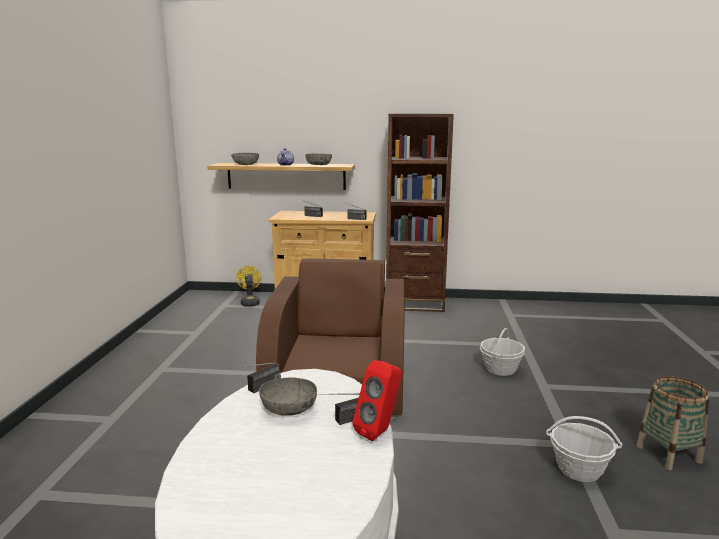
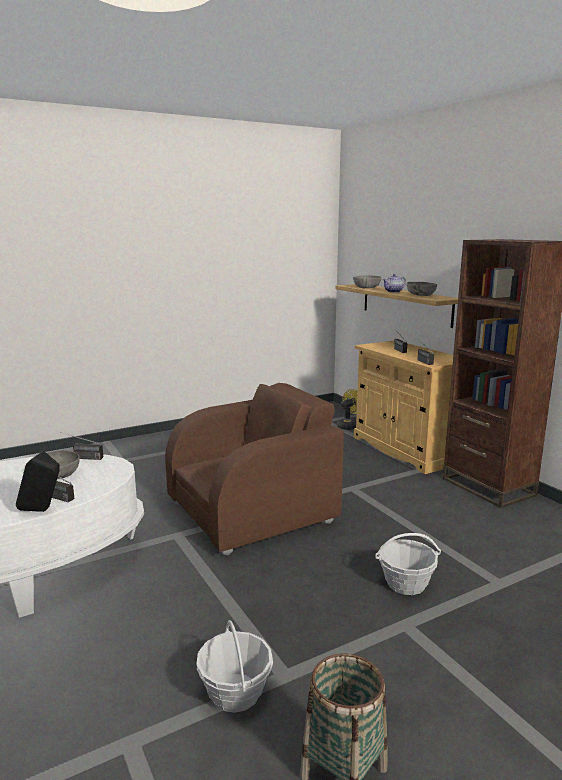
camera: 55 degrees right, 0 degrees up
(380, 431) = (43, 511): red speaker -> black speaker

